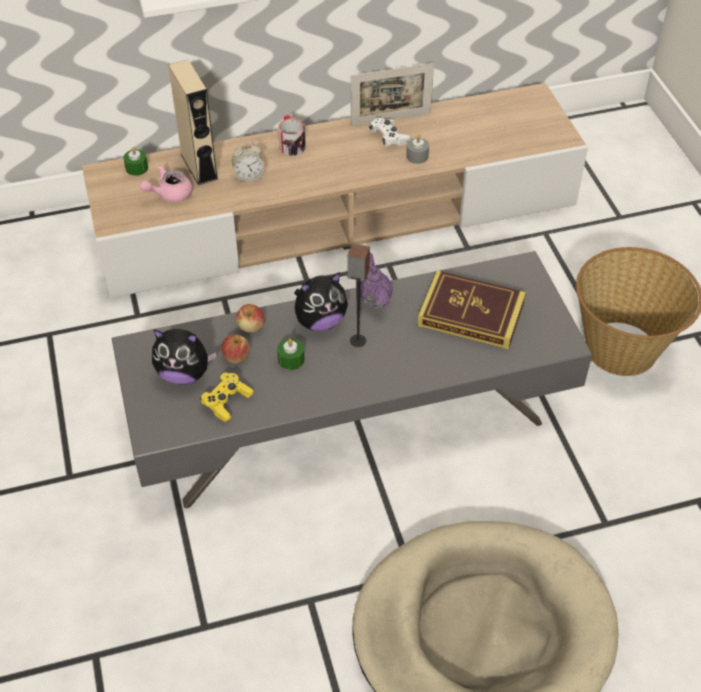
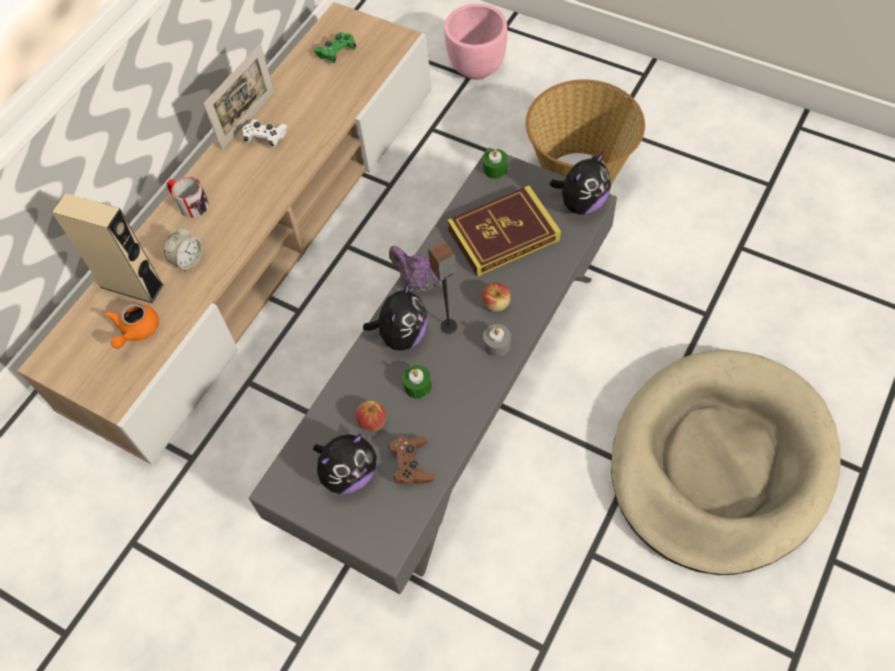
camera: 40 degrees left, 10 degrees up
(137, 168) = (75, 332): green candle -> green candle (495, 169)
(169, 194) = (136, 331): pink teapot -> orange teapot
(227, 402) = (411, 465): yellow game controller -> brown game controller
(251, 327) = (354, 386): apple -> apple (496, 304)
(417, 156) = (307, 136): grey candle -> grey candle (497, 345)
(505, 117) = (336, 52): none -> green game controller
(557, 338) = (581, 203): none -> plush toy
(632, 216) = (477, 69): none -> pink planter

